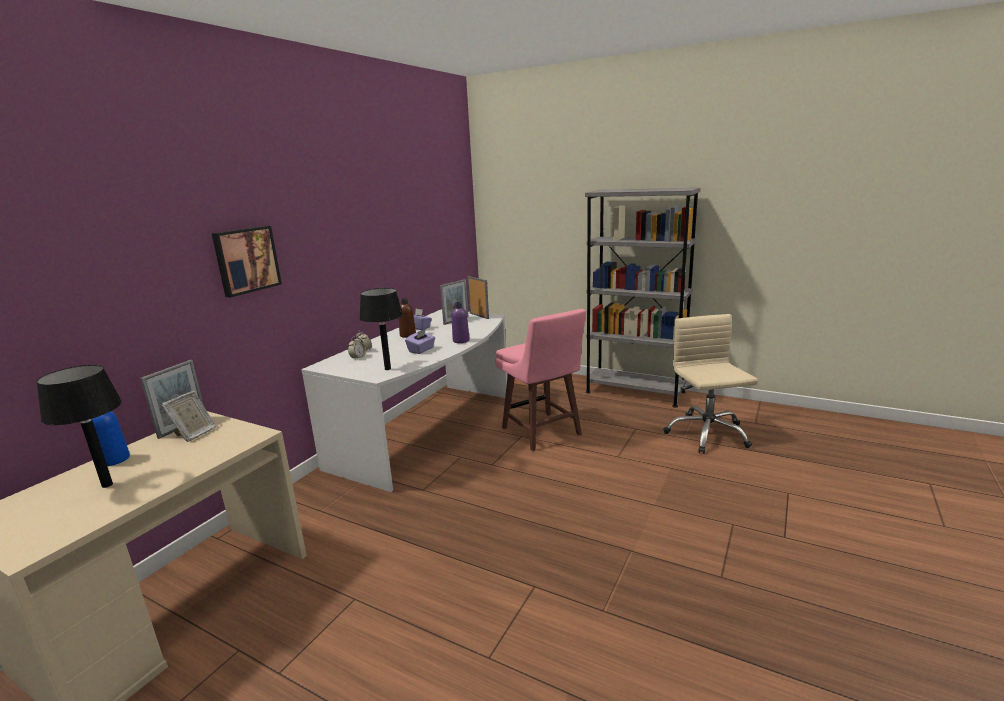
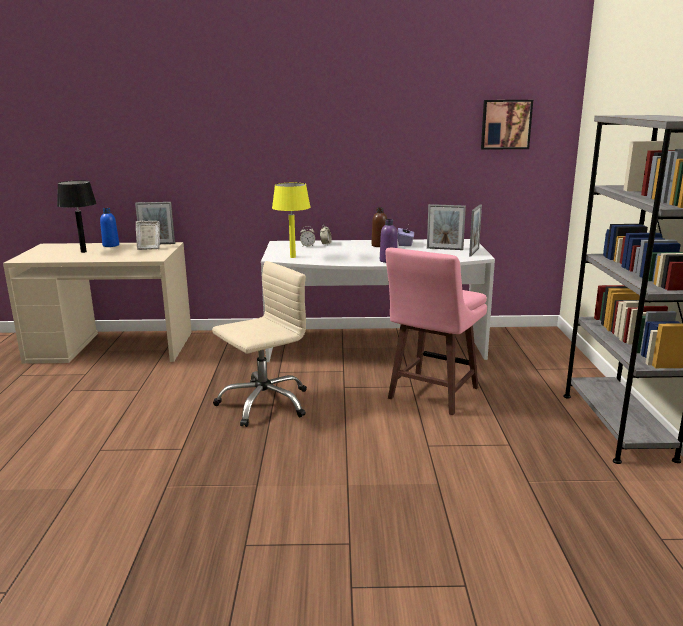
camera: 60 degrees right, 0 degrees up
(246, 260) = (237, 142): picture -> picture (505, 124)
(387, 369) = (292, 257): black table lamp -> yellow table lamp
(421, 350) = (347, 256): purple tissue box -> none
(706, 434) = (562, 498): beige office chair -> beige office chair (264, 403)

